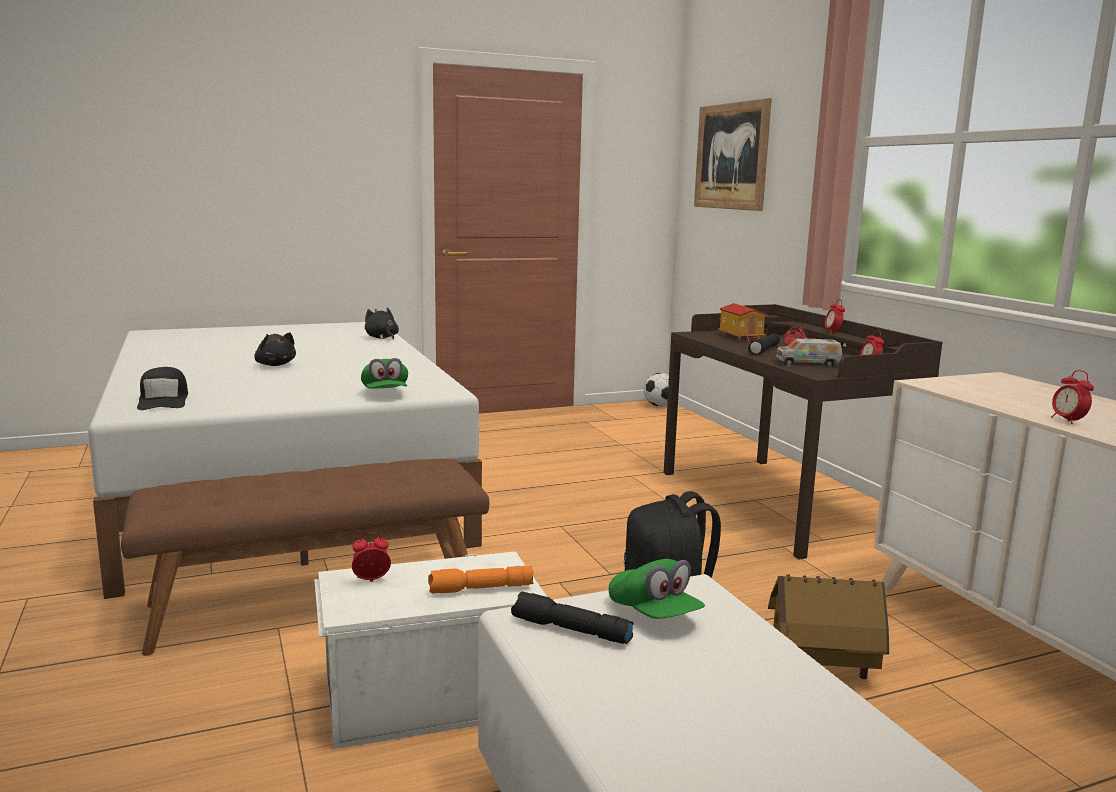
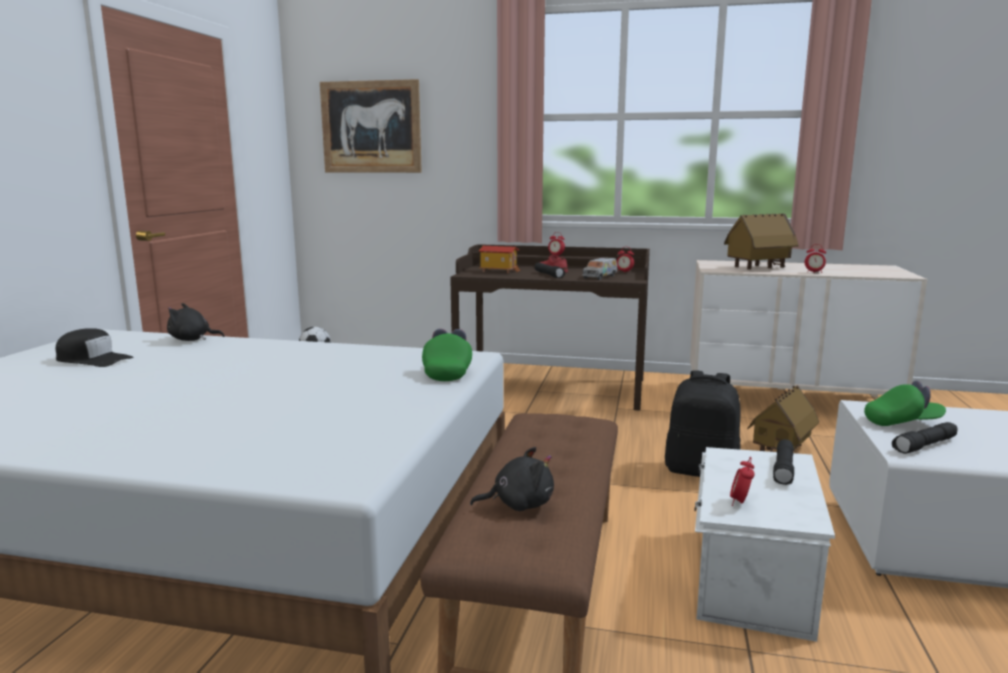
camera: 55 degrees left, 0 degrees up
(164, 400) = (310, 455): black cap -> black cap (93, 359)
(275, 365) = (225, 389): black plush toy -> black plush toy (518, 504)
(385, 394) = (447, 372): green cap -> green cap turned 105 degrees counterclockwise
(480, 589) = (784, 469): orange flashlight -> black flashlight
(1011, 397) = (758, 268): none -> toy house

